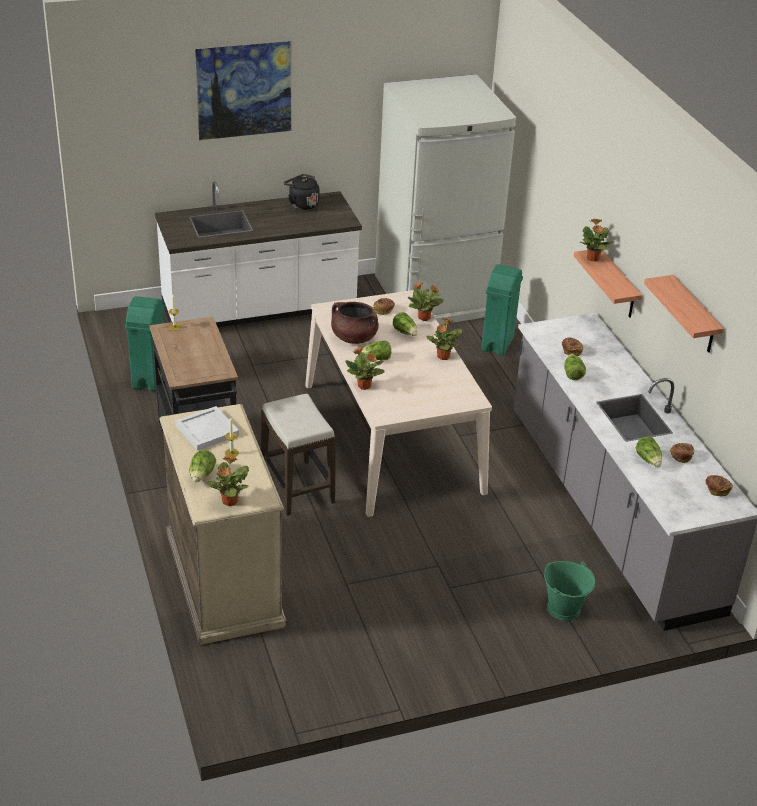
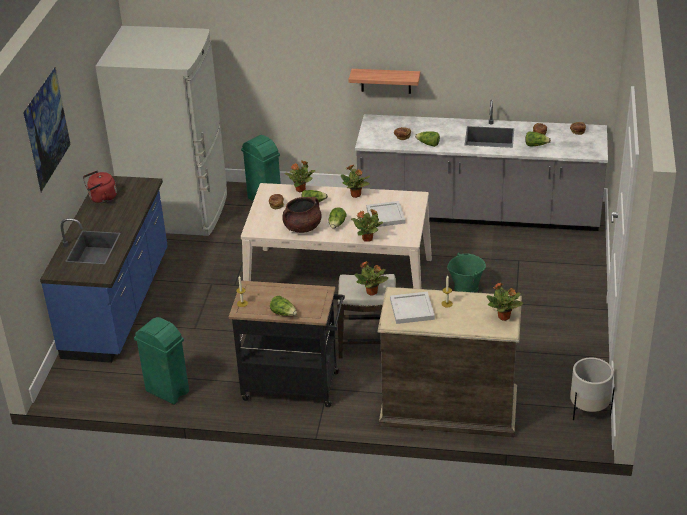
camera: 60 degrees left, 0 degrees up
(202, 475) = (465, 323): lettuce -> lettuce (283, 313)
(259, 309) = (118, 304): white counter -> blue counter
(283, 702) = (588, 409): none -> white planter
(302, 204) = (101, 198): black kettle -> red kettle
(418, 388) = (386, 216): none -> white tray
(564, 608) = (560, 262): green bucket -> green bucket (466, 288)
(592, 259) = (363, 75): potted plant -> potted plant (372, 292)
(694, 316) = (490, 51): shelf -> none

